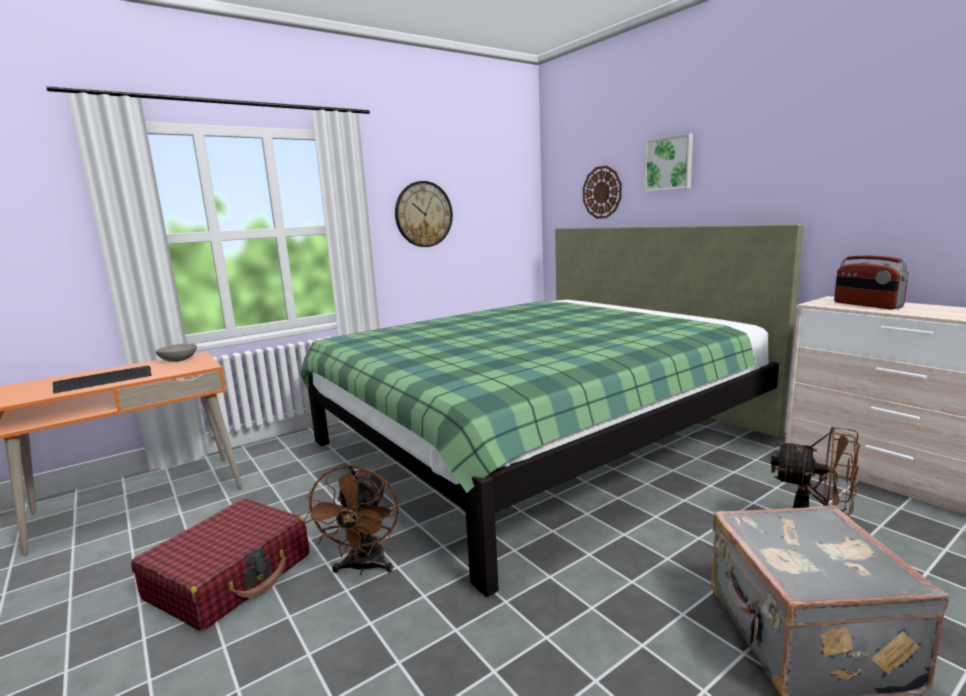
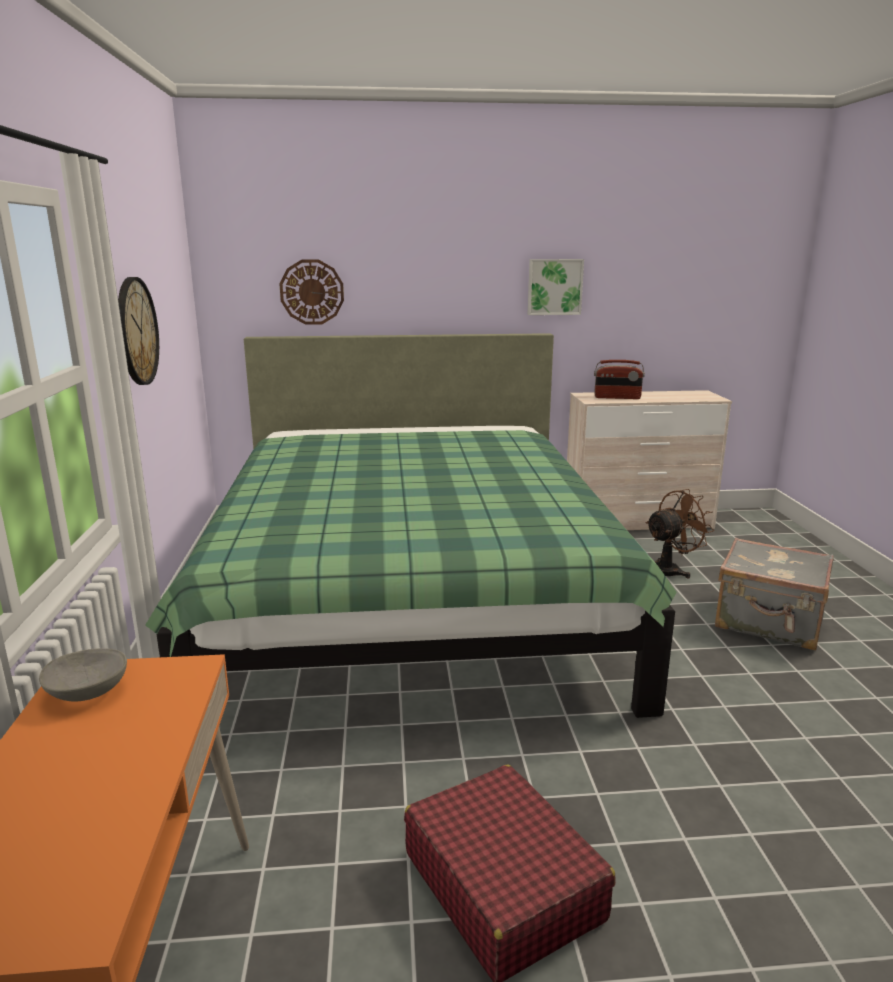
camera: 60 degrees left, 5 degrees up
(104, 380) = (108, 781): keyboard -> none
(363, 567) = (565, 773): brown fan -> none
(669, 163) = (408, 266): picture -> picture (554, 287)

